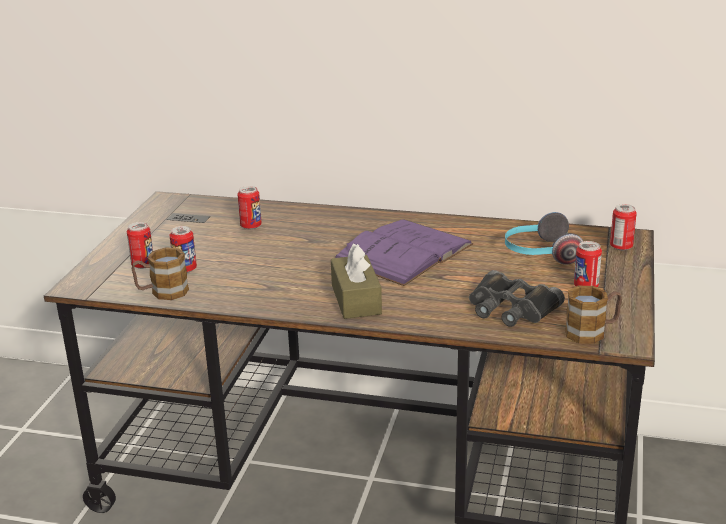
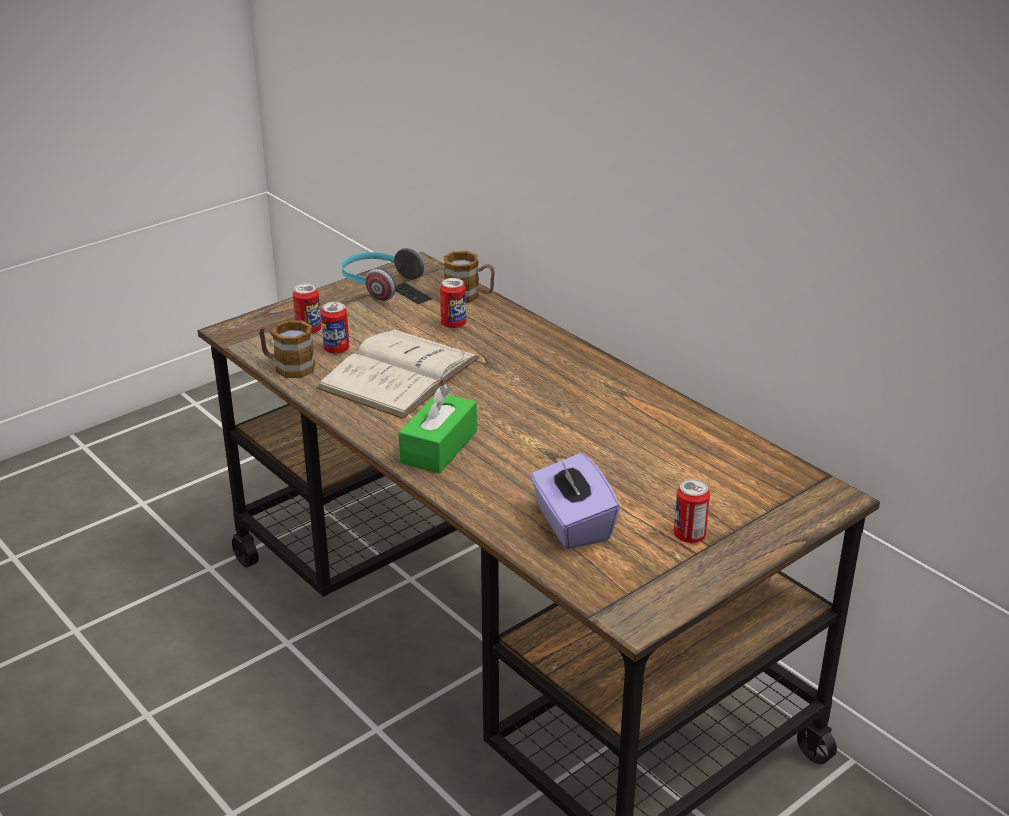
camera: 35 degrees right, 5 degrees up
(257, 267) = (399, 373): none -> white book
(356, 299) = (439, 447): brown tissue box -> green tissue box
(403, 252) = (557, 413): purple book -> none
(510, 308) = (572, 525): black binoculars -> purple tissue box
(540, 253) = (697, 475): headphones -> headphones (378, 284)
(592, 332) = (617, 590): mug -> mug (469, 296)
(621, 247) = (804, 506): can -> none

